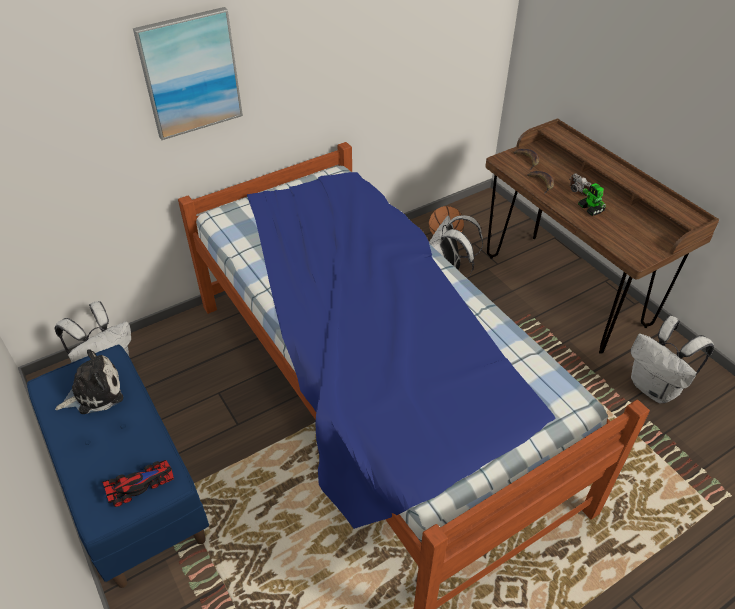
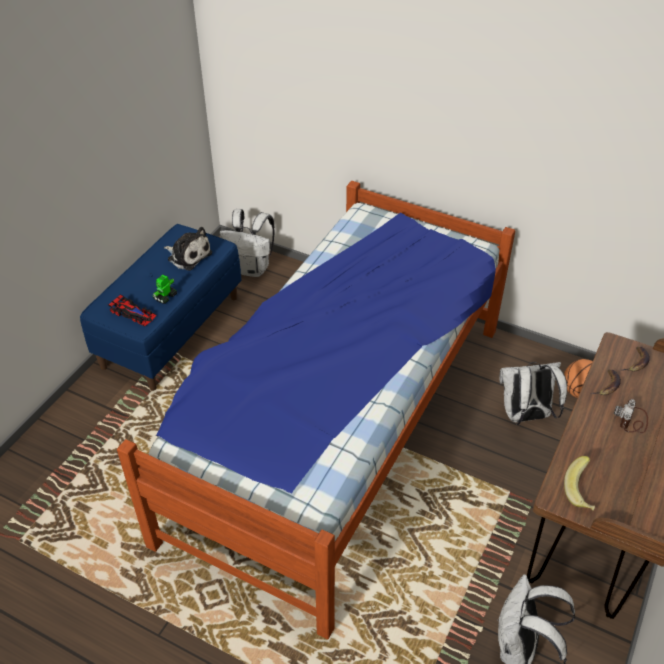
camera: 60 degrees right, 0 degrees up
(190, 74) = (389, 91): picture -> none
(590, 209) = (602, 438): toy robot -> toy robot (165, 297)
(637, 243) = (581, 492): none -> banana

